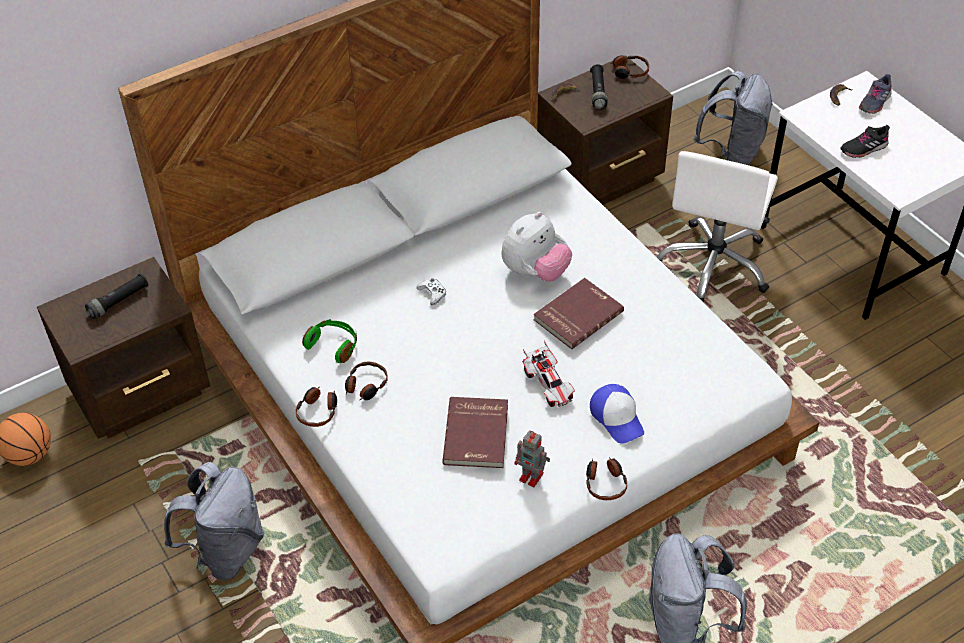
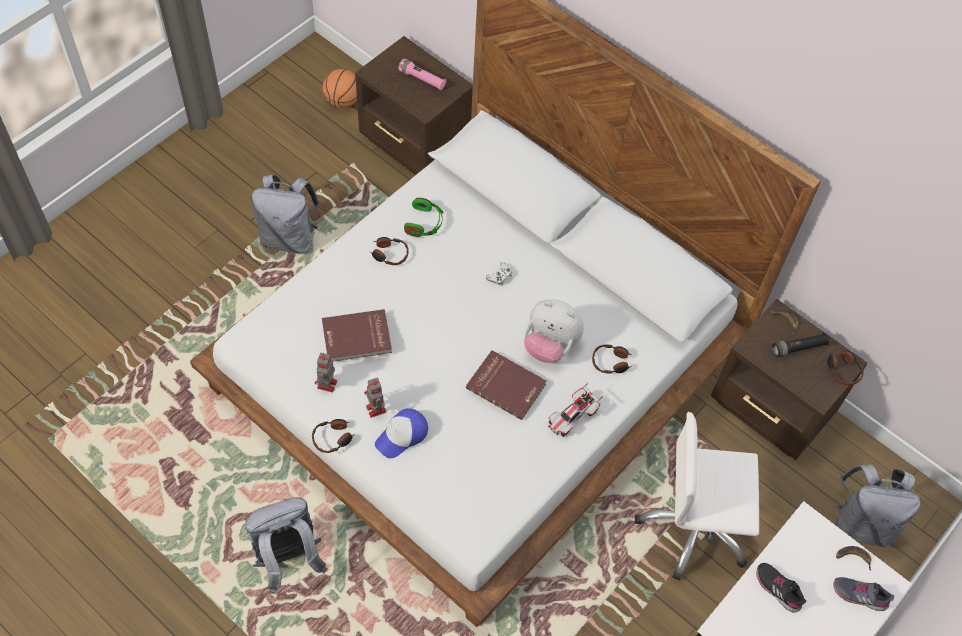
camera: 70 degrees right, 10 degrees up
(119, 301) = (422, 79): black flashlight -> pink flashlight
(318, 411) = (357, 230): headphones -> headphones (611, 362)
(549, 385) = (423, 379): toy car -> toy car (572, 417)
(577, 435) = (376, 410): none -> toy robot

